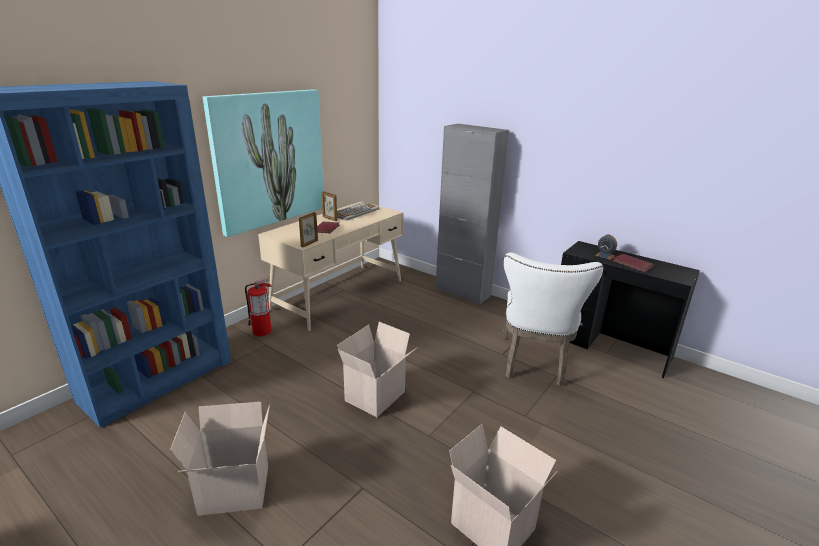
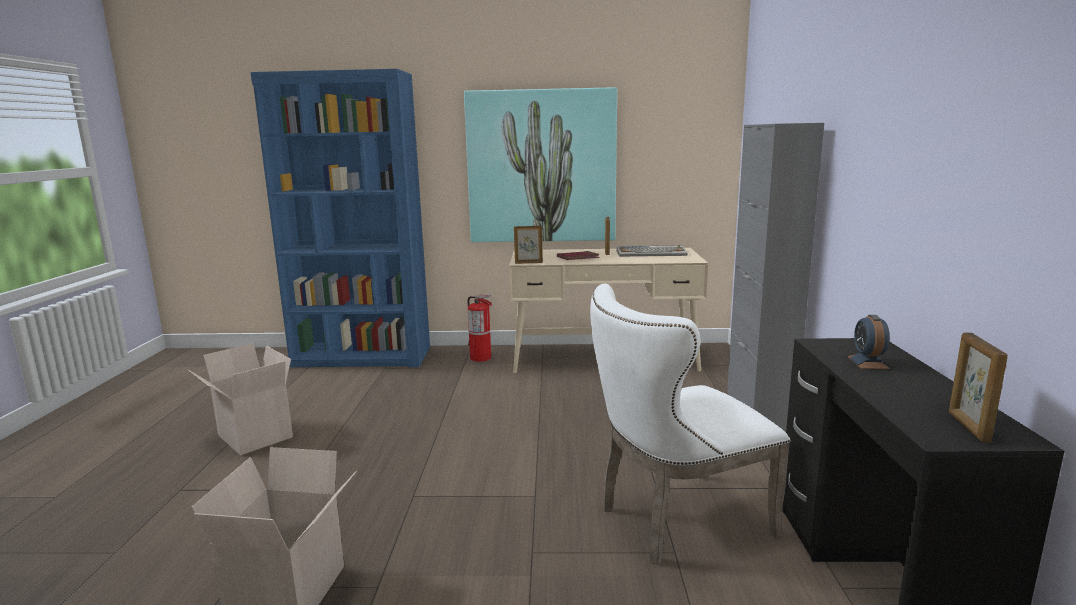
camera: 55 degrees right, 10 degrees down
(376, 397) = (446, 443): cardboard box -> none
(632, 264) = (888, 386): red book -> none
(676, 272) = (968, 427): none -> picture frame

